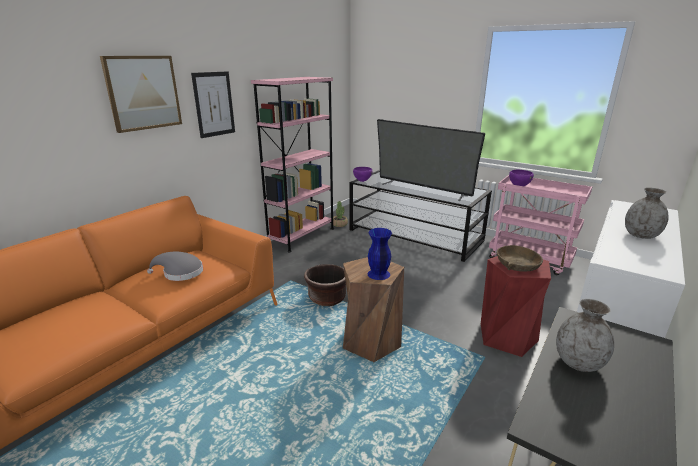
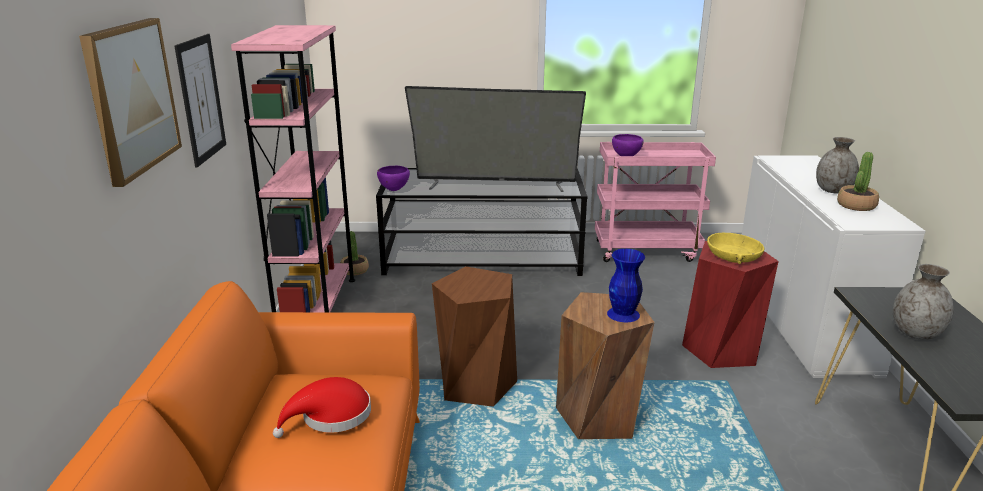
camera: 35 degrees left, 0 degrees up
(180, 273) = (331, 416): grey hat -> red hat
(327, 298) = (476, 385): brown planter -> brown stool
(517, 265) = (733, 256): brown bowl -> yellow bowl
(643, 250) = (856, 205): none -> potted plant

